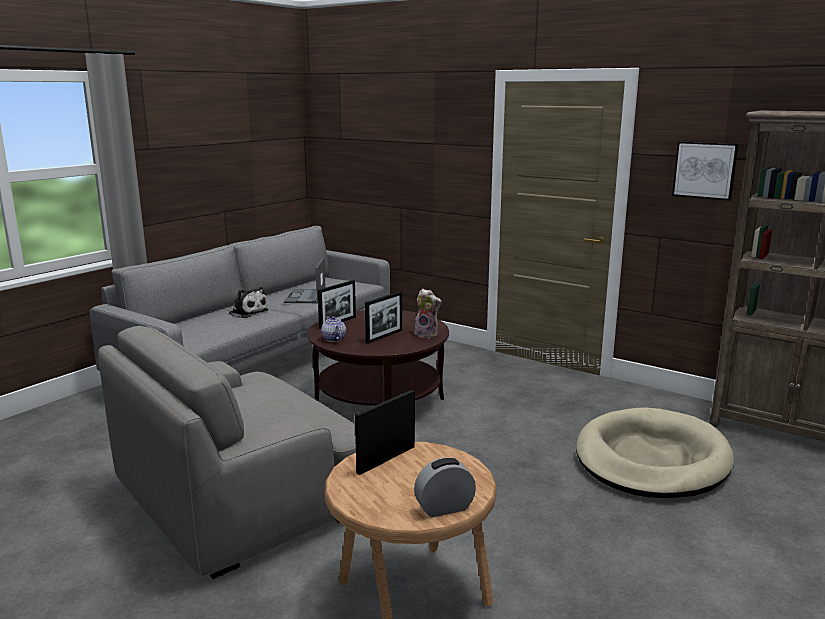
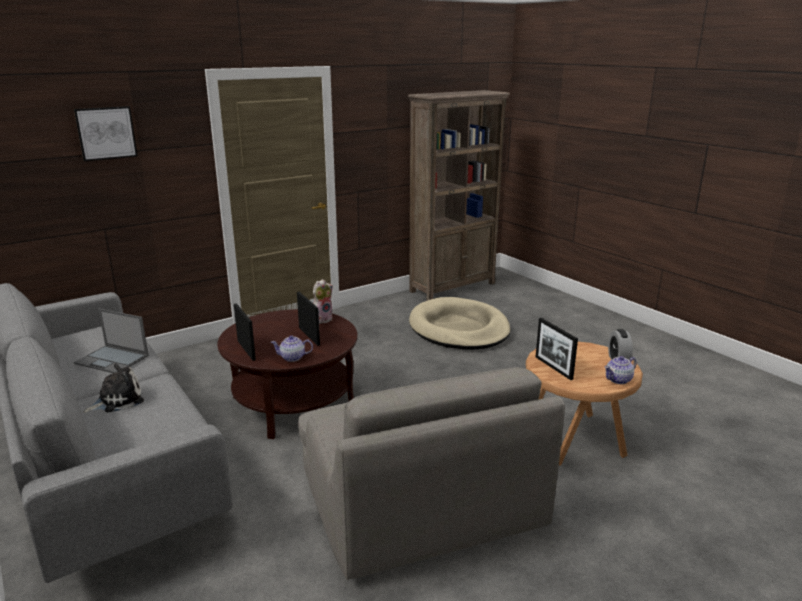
camera: 70 degrees left, 5 degrees up
(378, 510) = (619, 380): none -> teapot
(704, 170) = (380, 138): picture -> picture (106, 133)

